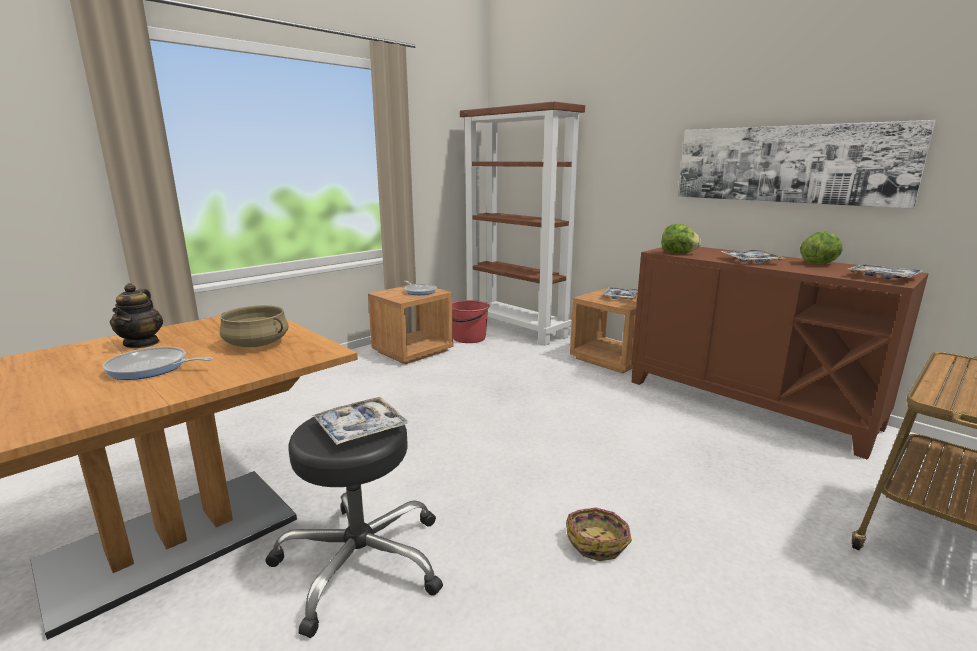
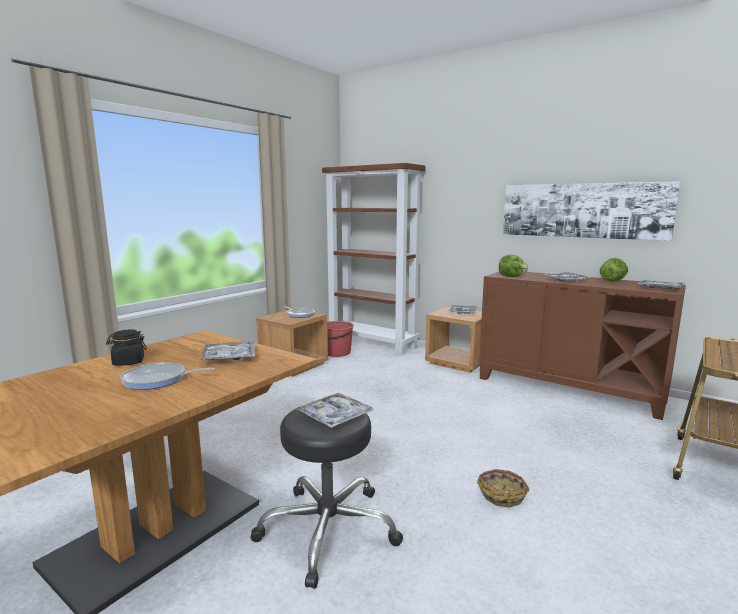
camera: 10 degrees left, 5 degrees down
(142, 343) = (128, 362): teapot -> black jar
(256, 344) = (229, 357): beige cooking pot -> tray

